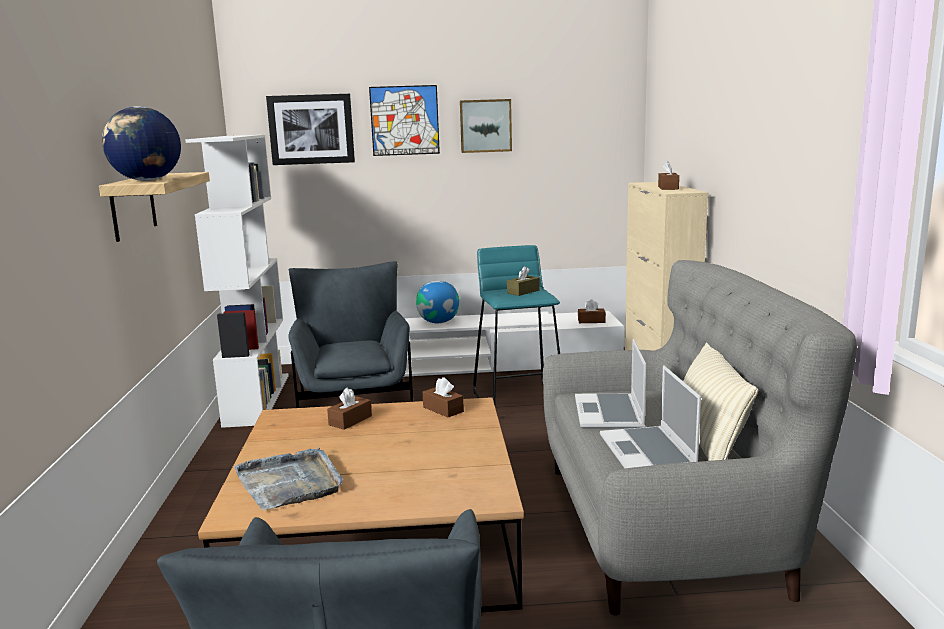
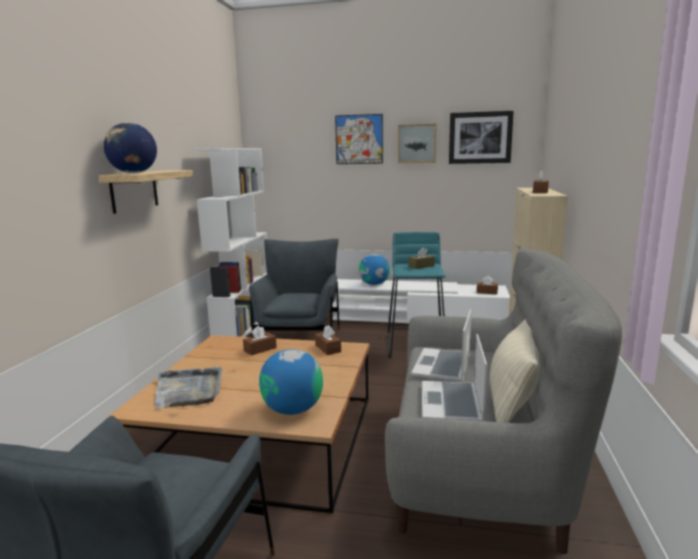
camera: 15 degrees right, 0 degrees up
(311, 129) = (295, 145): picture -> picture (480, 138)
(452, 486) = (292, 409): none -> globe

